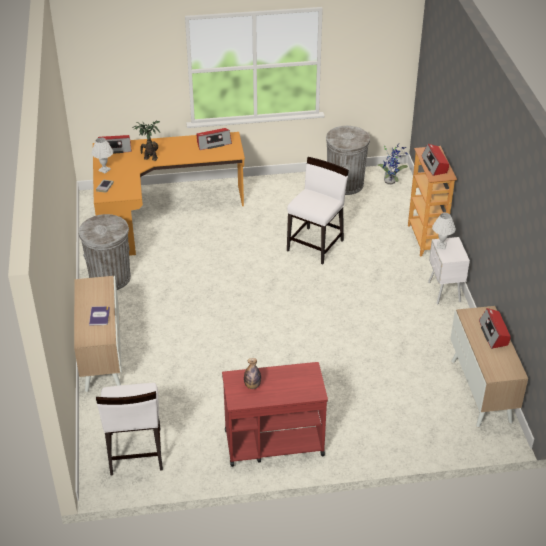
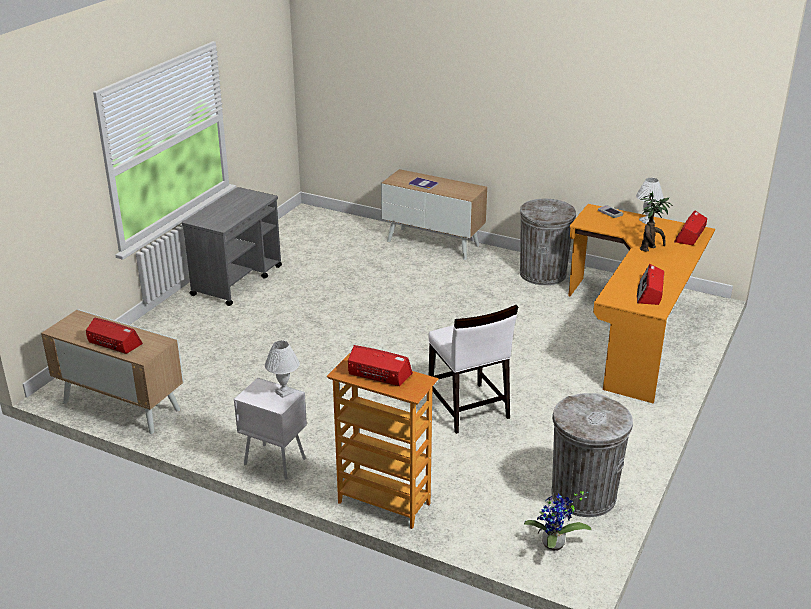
camera: 125 degrees right, 10 degrees down
(135, 452) = (312, 229): white chair -> none
(252, 385) = (244, 201): bottle -> none
(273, 442) = (237, 280): red cart -> grey cart

